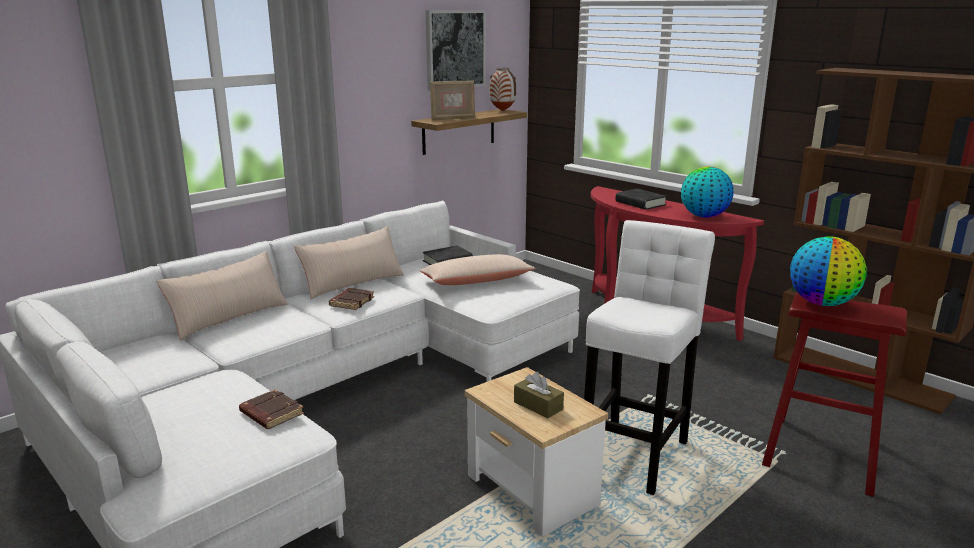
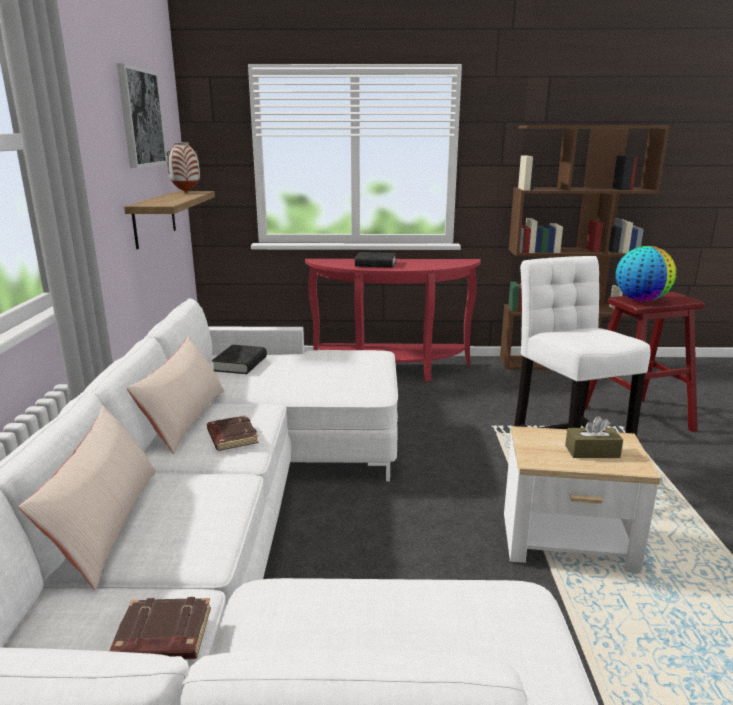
camera: 45 degrees left, 0 degrees up
(270, 414) = (438, 599): brown book -> brown book (162, 637)
(452, 119) = (167, 201): picture frame -> none
(476, 281) = (309, 372): beige pillow -> none
(704, 216) = (442, 264): globe -> none

